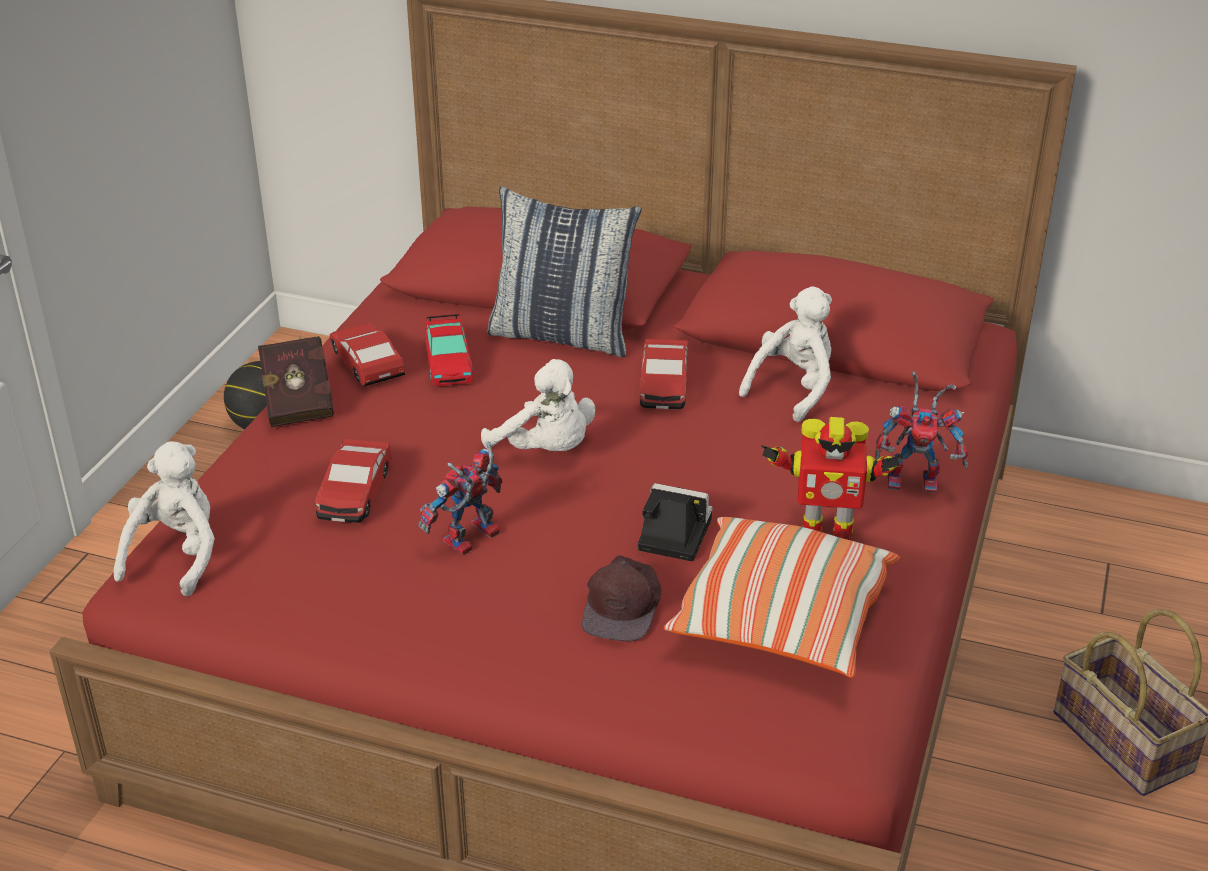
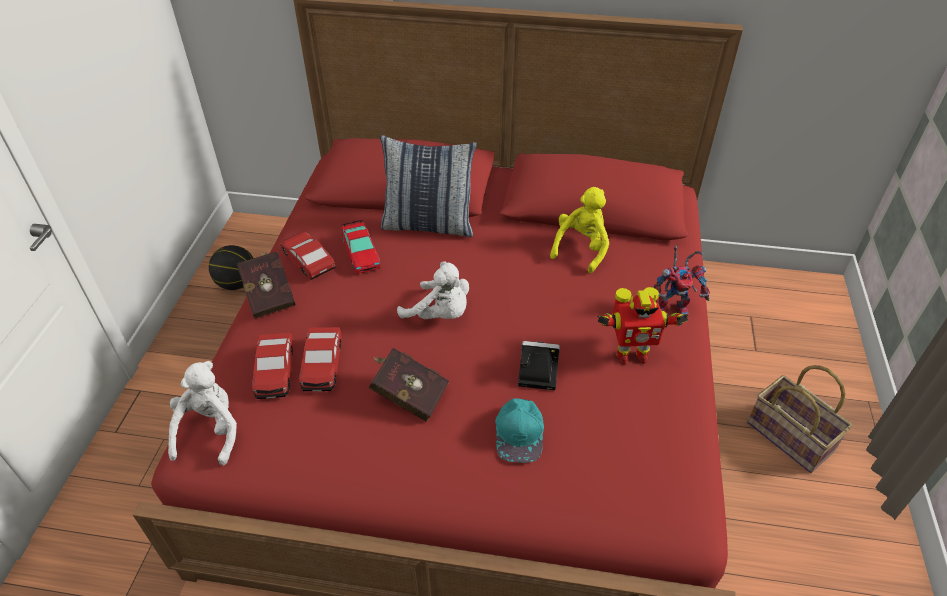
camera: 10 degrees left, 10 degrees up
(470, 541) = (408, 394): toy robot -> red book
(623, 606) = (520, 432): brown cap -> turquoise cap
(664, 385) = (501, 255): toy car -> toy car (275, 371)
(782, 621) = (623, 429): pillow -> none
(793, 389) = (581, 248): white plush toy -> yellow plush toy

